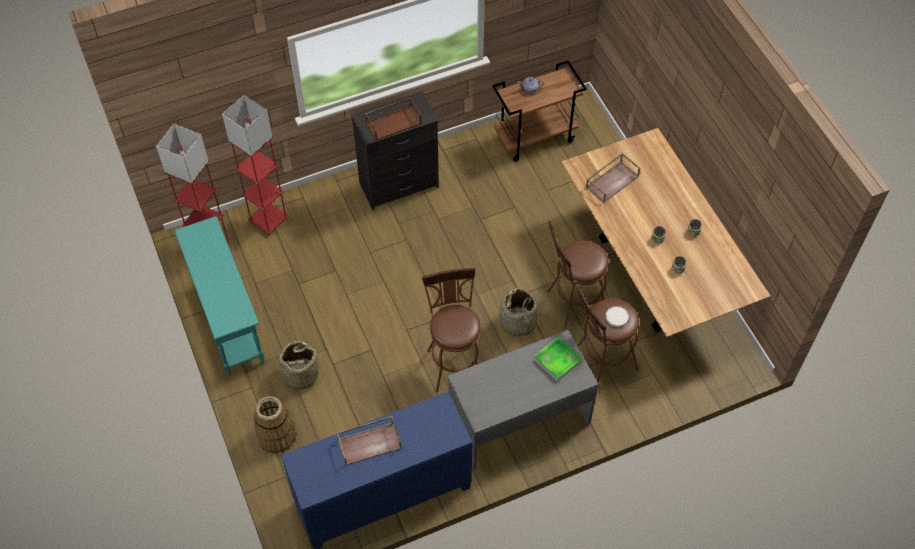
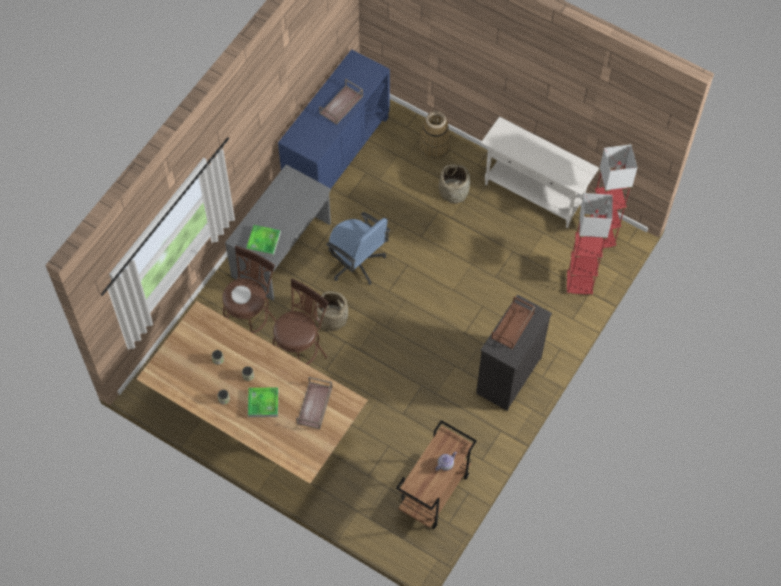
camera: 145 degrees right, 5 degrees up
(229, 323) = (533, 195): turquoise console table -> white console table
(453, 361) = (356, 262): brown stool -> blue office chair
(658, 208) = (263, 403): none -> tray

